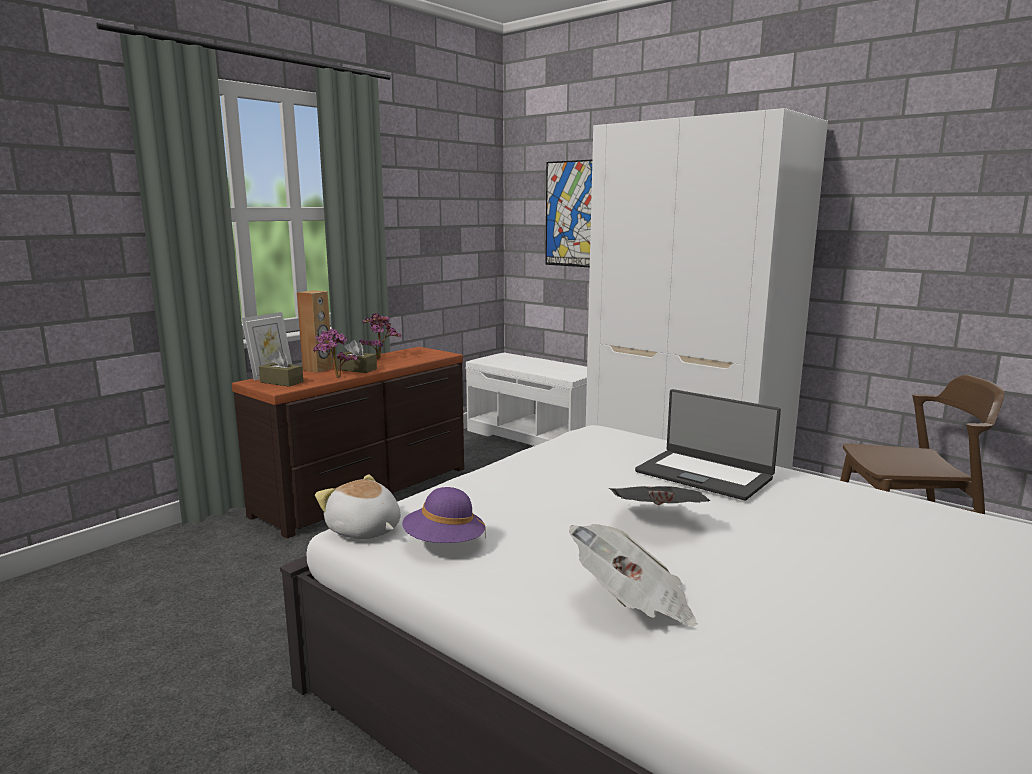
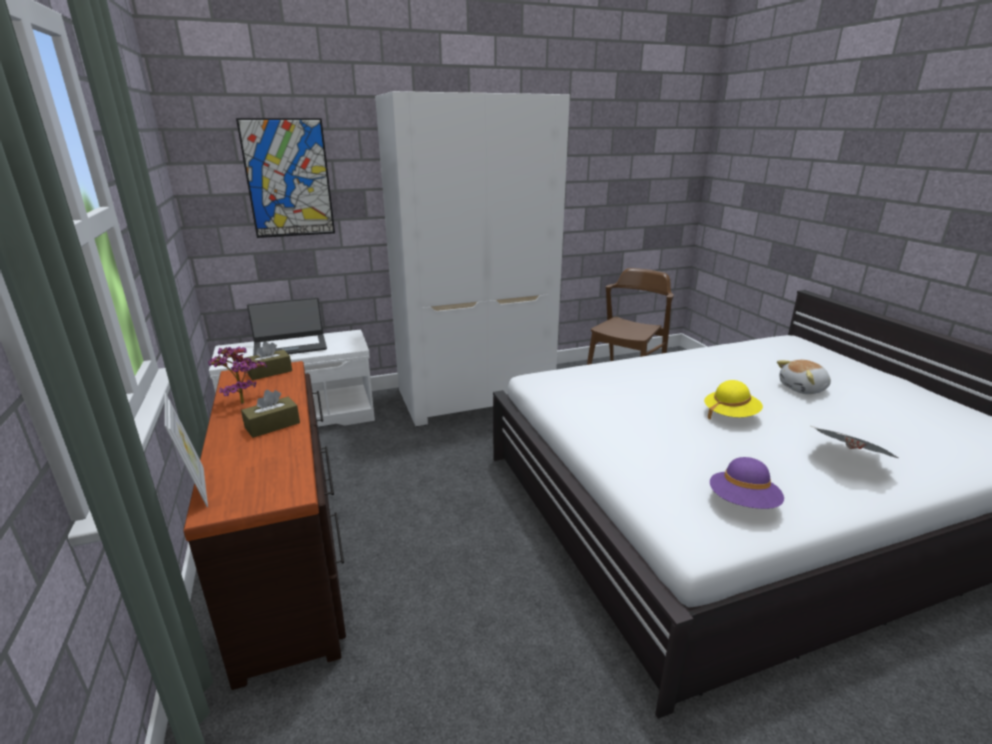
camera: 60 degrees left, 10 degrees up
(281, 382) = (255, 486): brown tissue box -> brown tissue box (270, 372)
(318, 369) = (226, 449): brown speaker -> none
(335, 378) = (295, 446): potted plant -> none
(363, 531) = (700, 538): plush toy -> plush toy (803, 389)
(657, 521) = (730, 415): newspaper -> yellow hat
(704, 474) = (662, 377): laptop -> laptop (290, 346)

